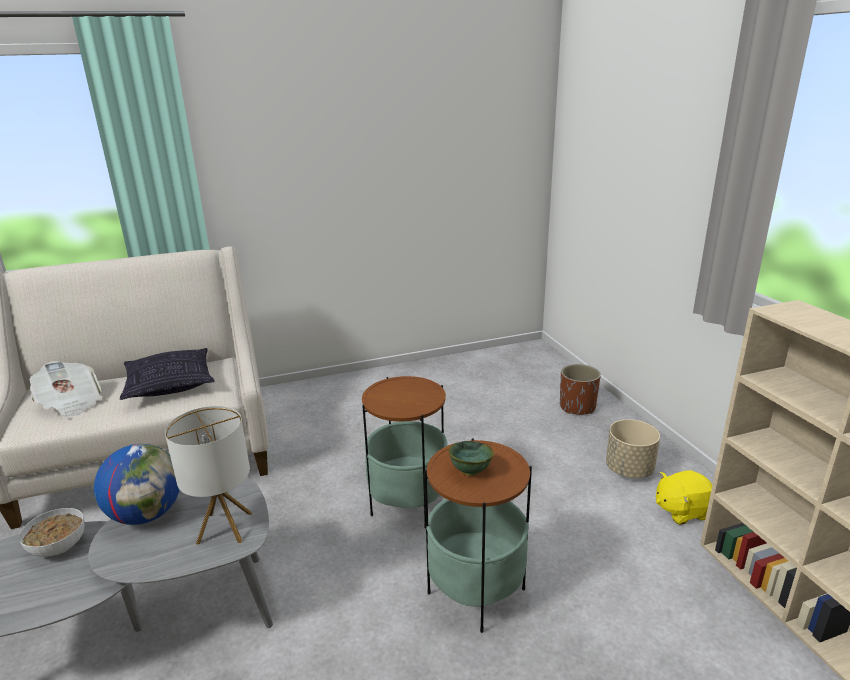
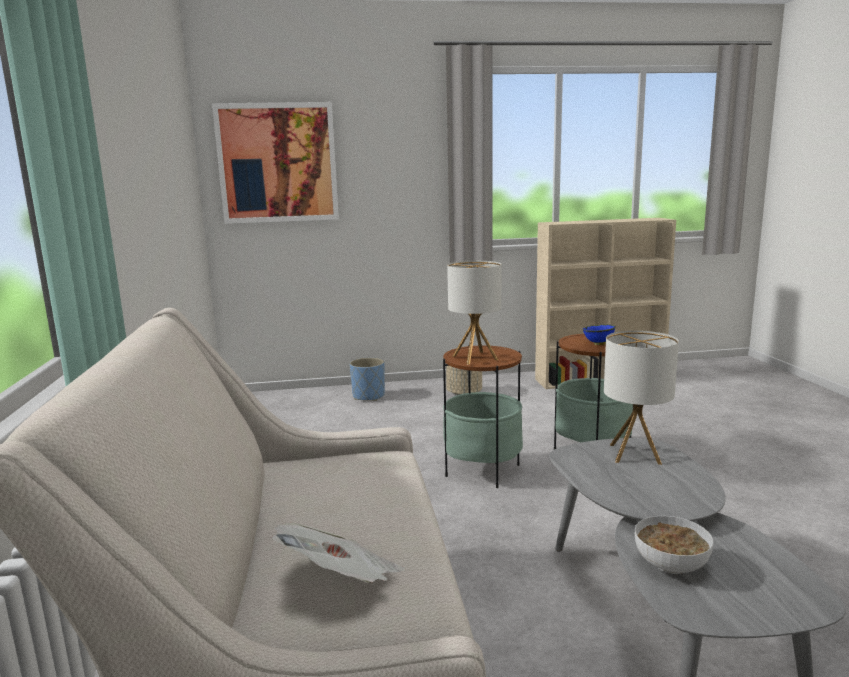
camera: 80 degrees left, 10 degrees down
(147, 514) = (622, 494): globe -> none
(170, 385) = (330, 495): pillow -> none
(392, 392) = (474, 358): none -> table lamp
(469, 471) = (598, 344): green bowl -> blue bowl
(577, 407) = (368, 396): brown planter -> blue planter
(595, 133) = (278, 163): none -> picture
(682, 510) = (513, 387): yellow plush toy -> none

